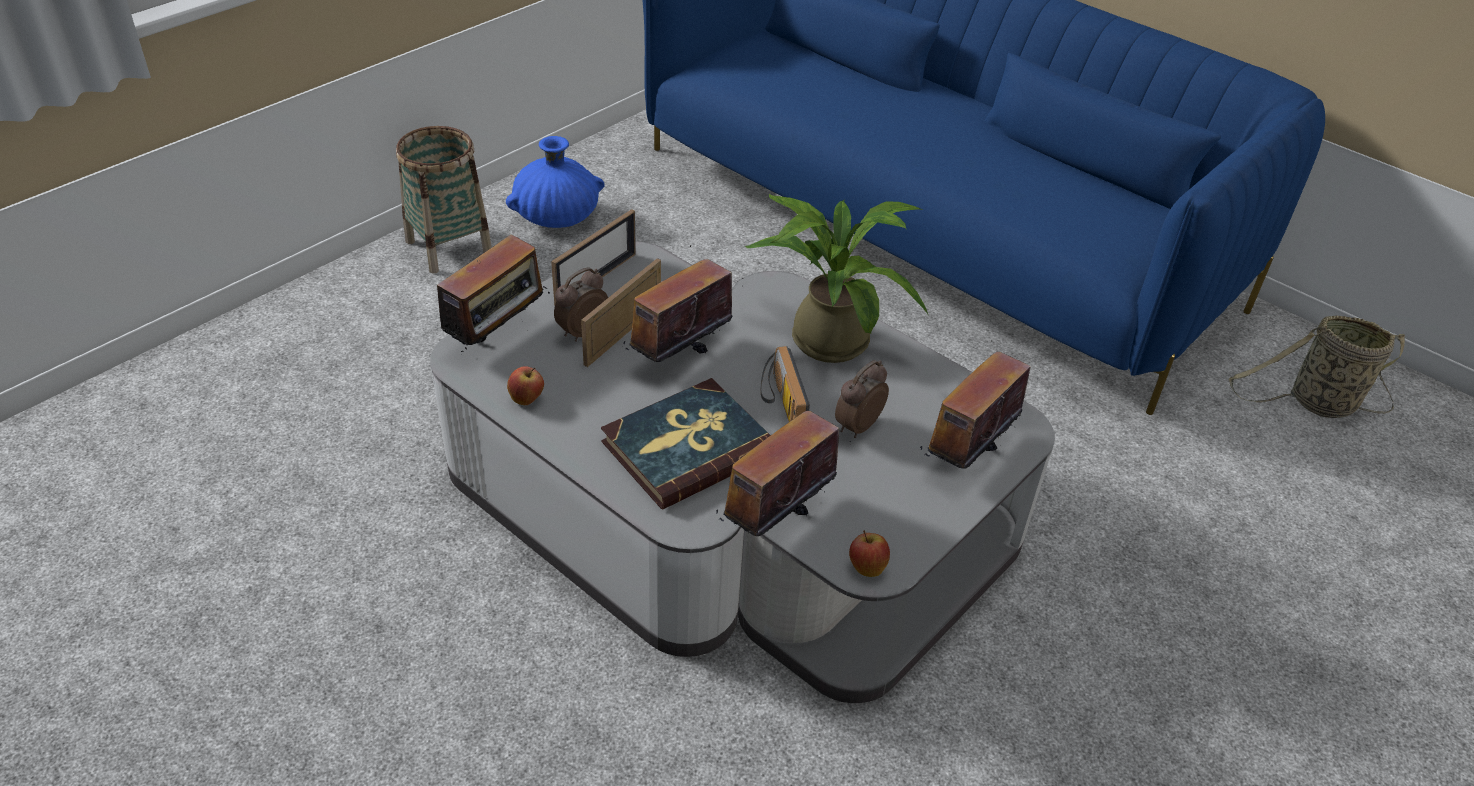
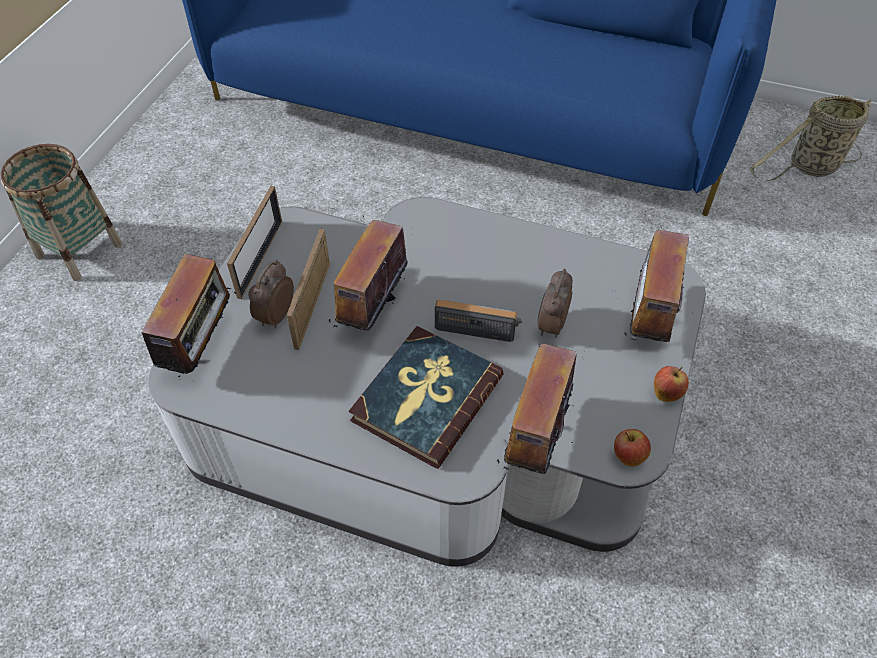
camera: 20 degrees left, 10 degrees up
(527, 399) = (262, 402): apple -> apple (666, 393)
(557, 217) = (163, 190): blue vase -> none
(779, 403) = (478, 326): radio -> radio turned 135 degrees clockwise
(825, 335) = (481, 247): potted plant -> none

